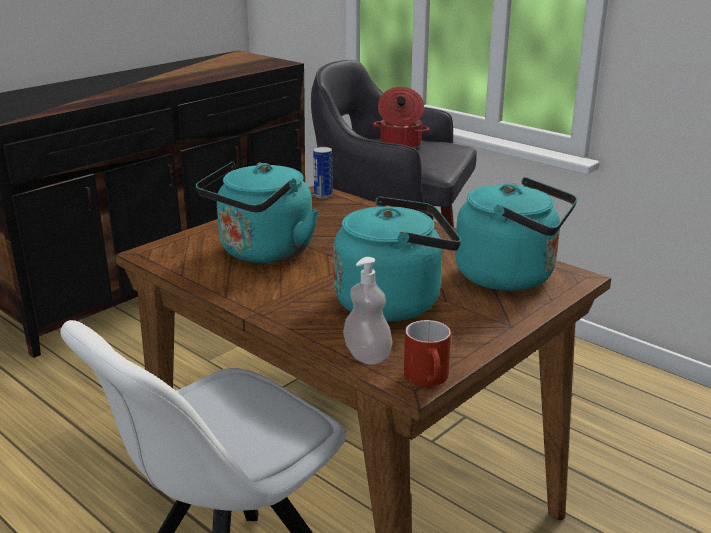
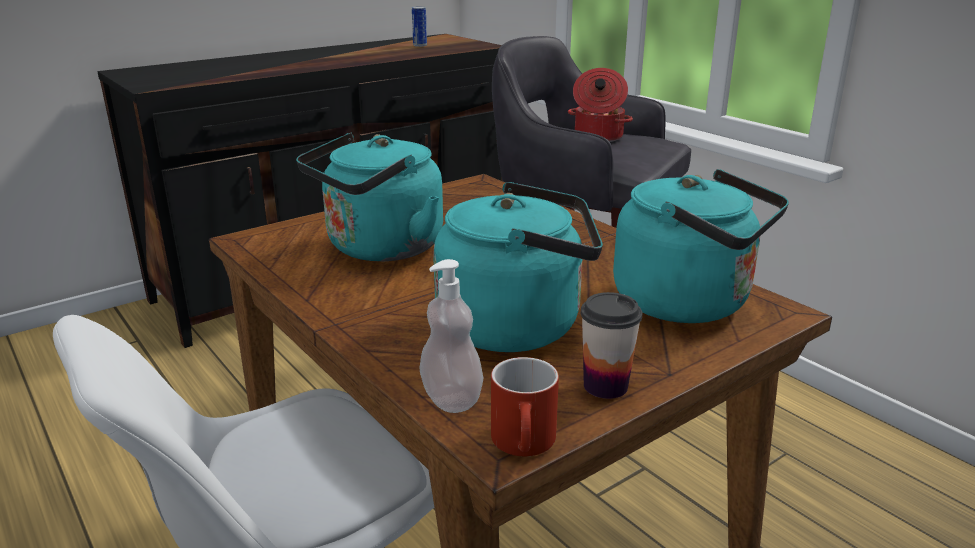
camera: 10 degrees right, 0 degrees up
(323, 195) = (483, 187): can -> can (420, 45)
(470, 338) = (605, 386): none -> cup

